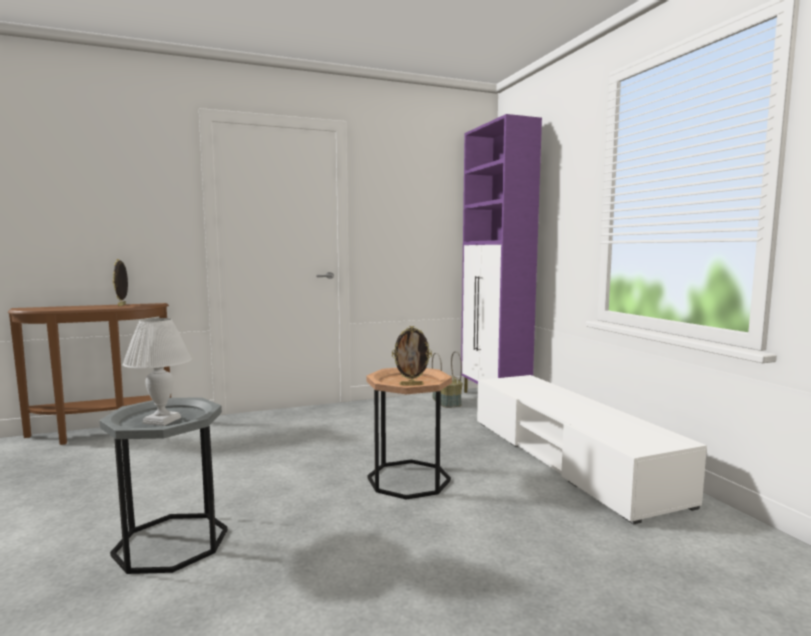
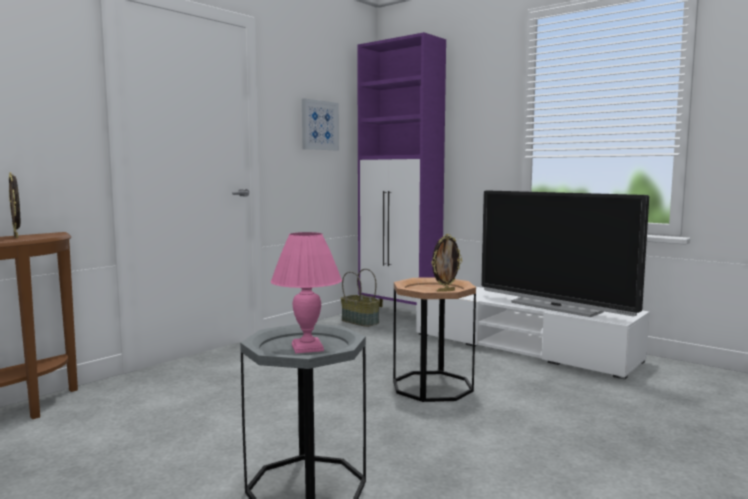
camera: 30 degrees left, 0 degrees up
(162, 420) = (307, 347): white table lamp -> pink table lamp
(419, 213) = (319, 125): none -> picture
(589, 419) = (555, 307): none -> television

